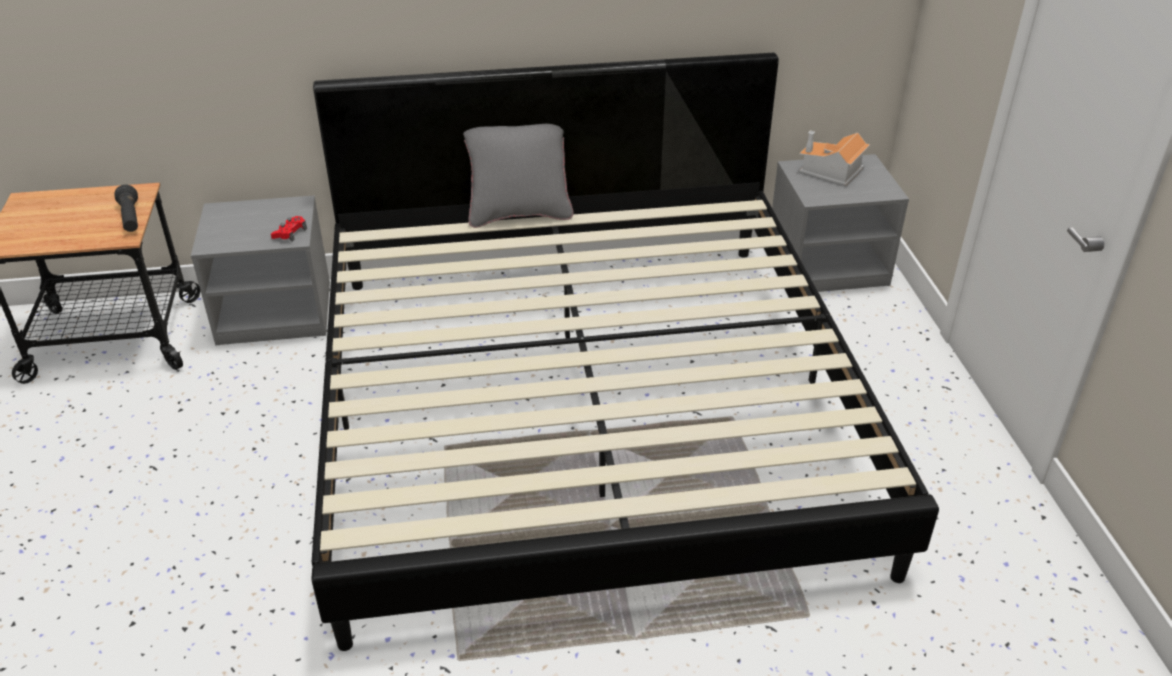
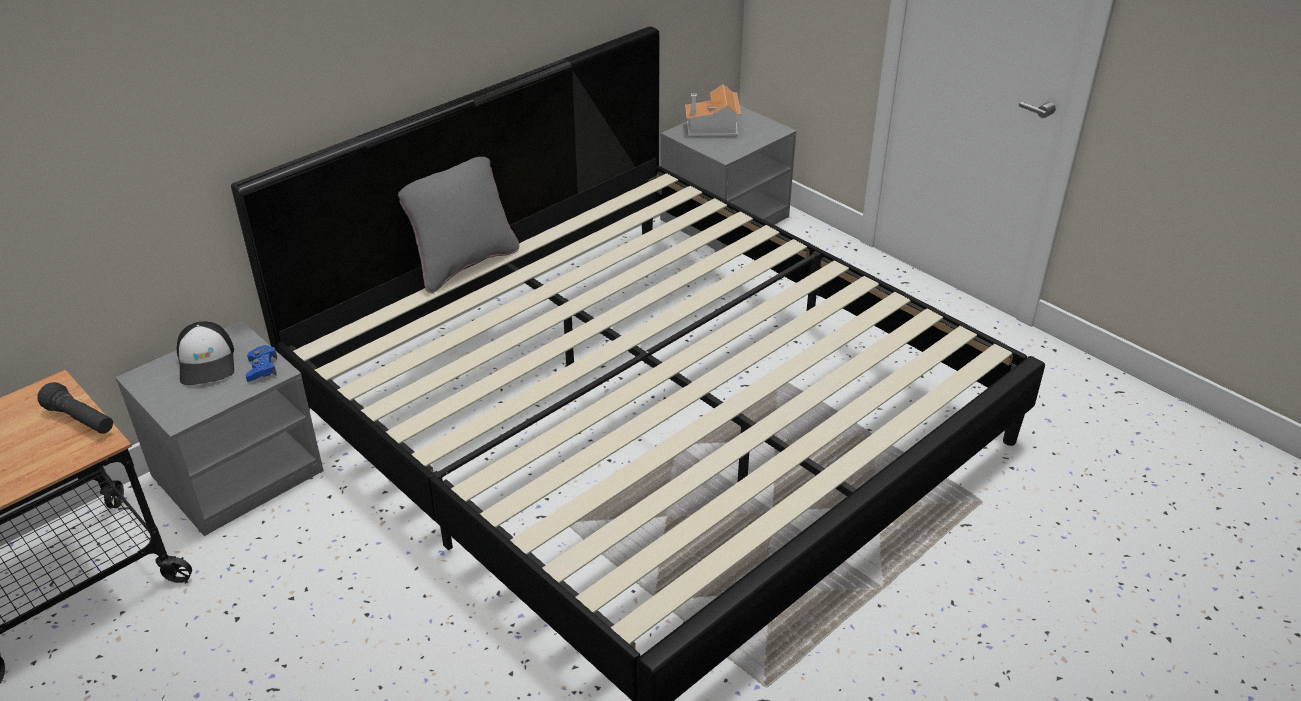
camera: 35 degrees left, 0 degrees up
(263, 215) = (207, 362): none -> cap
(290, 233) = (262, 368): red game controller -> blue game controller

